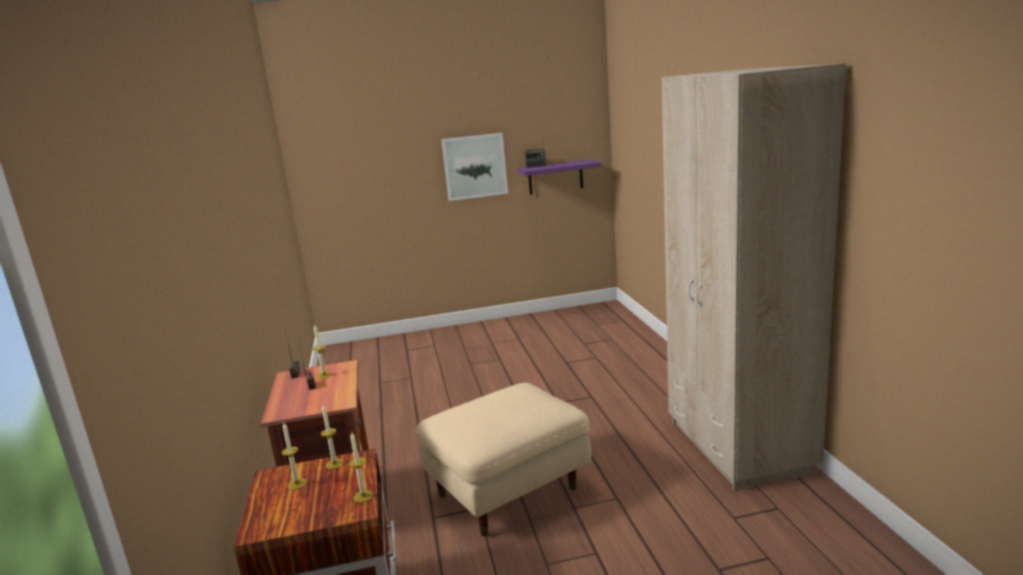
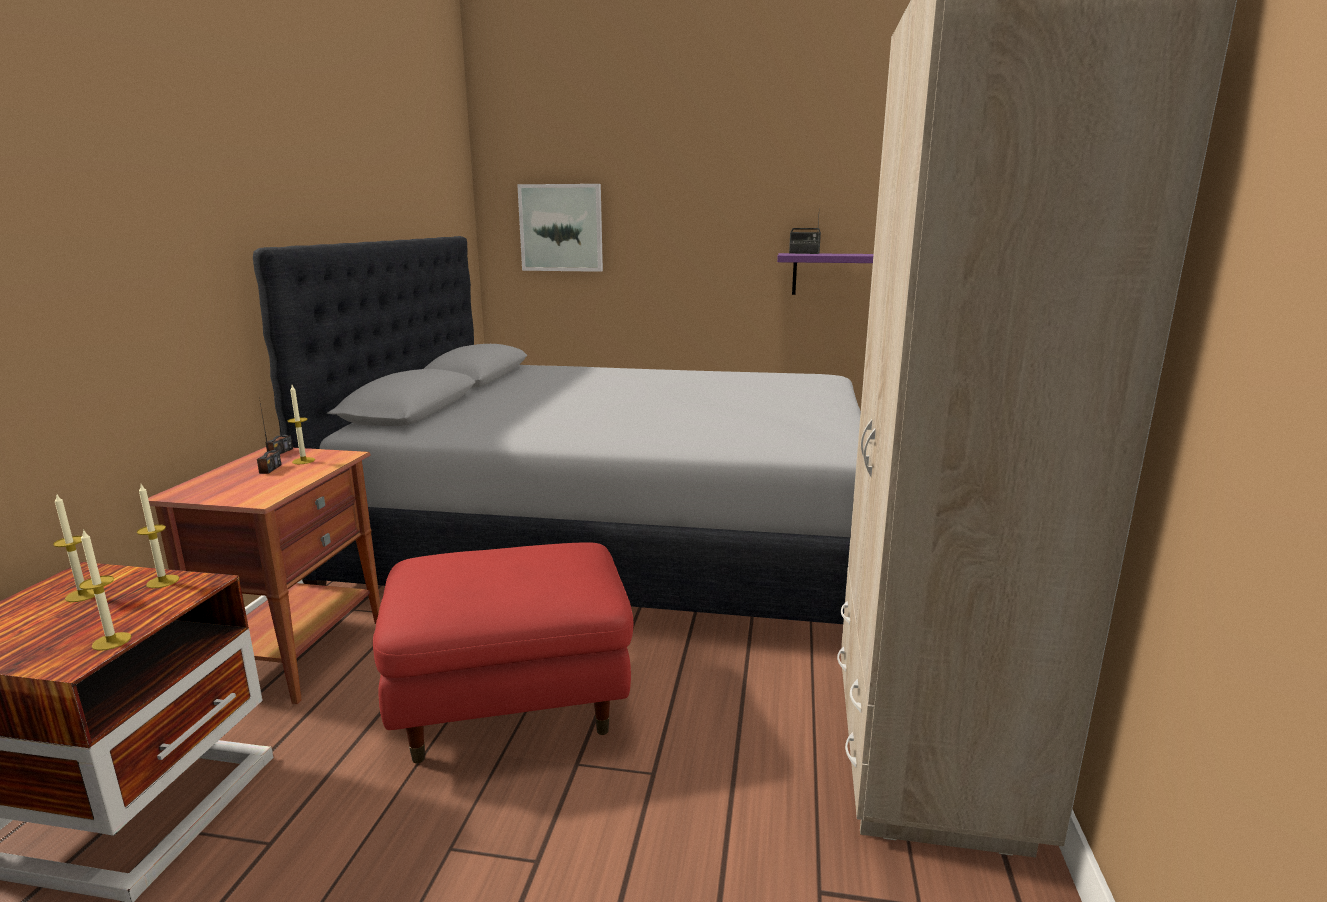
camera: 20 degrees right, 0 degrees up
(475, 166) = (717, 243): picture -> picture (561, 228)
(482, 385) = (624, 541): none -> grey bed
(509, 491) = (514, 704): beige ottoman -> red ottoman

